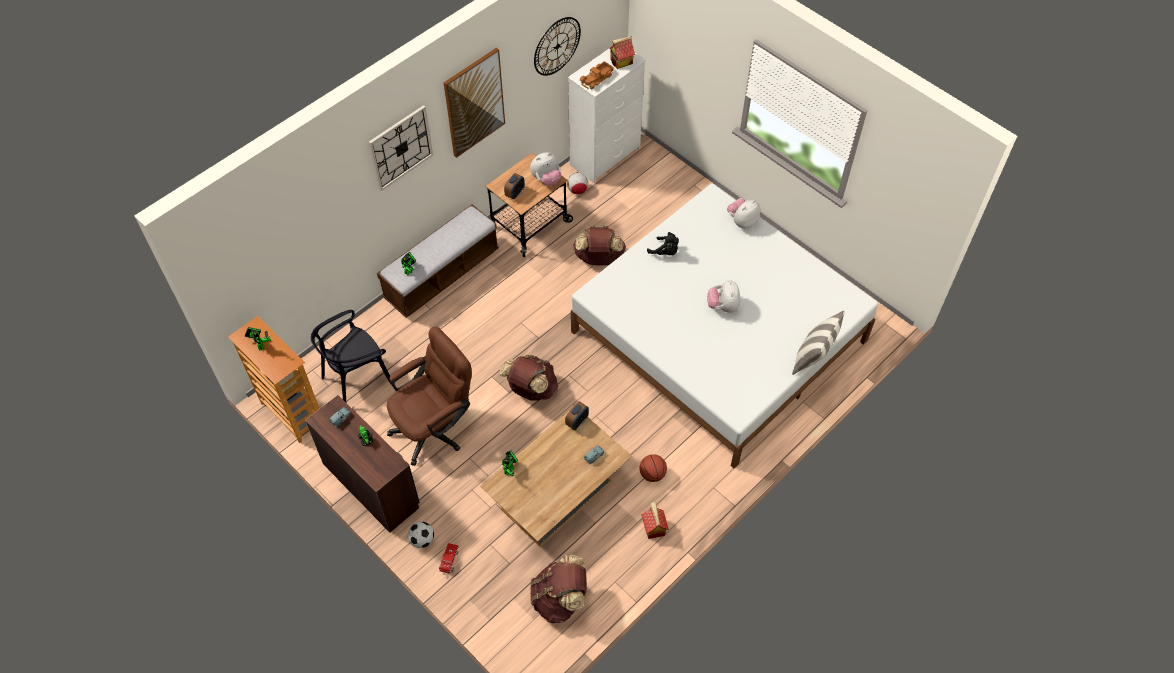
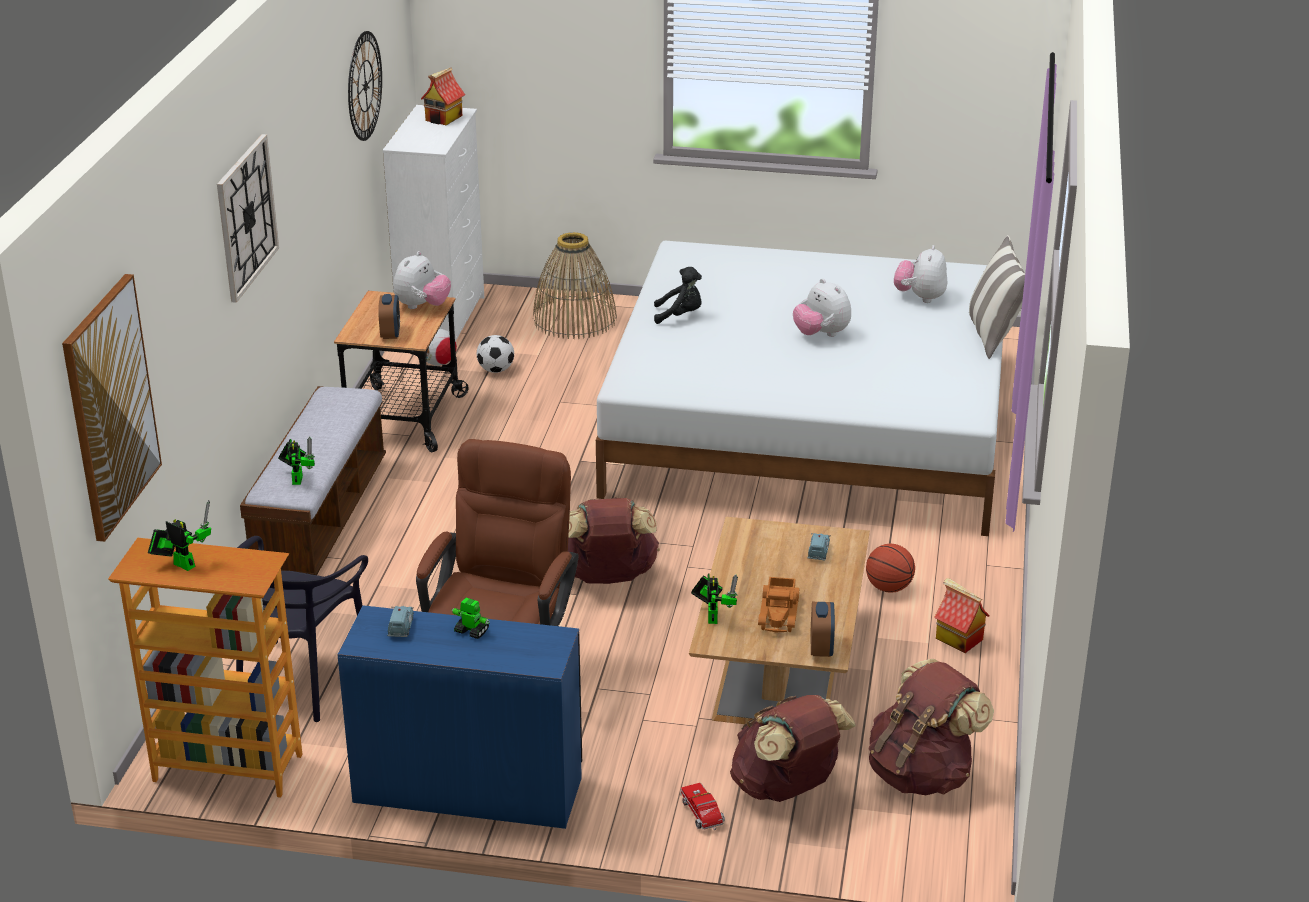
camera: 35 degrees left, 25 degrees down
(371, 484) = (468, 788): brown desk -> blue desk
(422, 540) = (629, 812): football -> football (496, 370)
(474, 103) = (305, 159): picture -> picture (110, 407)
(577, 422) = (750, 530): alarm clock -> alarm clock (821, 648)
(597, 79) = (429, 140): toy truck -> toy truck (780, 613)
(599, 259) = (551, 415): brown backpack -> brown backpack (787, 788)
(670, 189) = (574, 319): none -> basket
(742, 221) = (747, 258): plush toy -> plush toy (920, 297)

